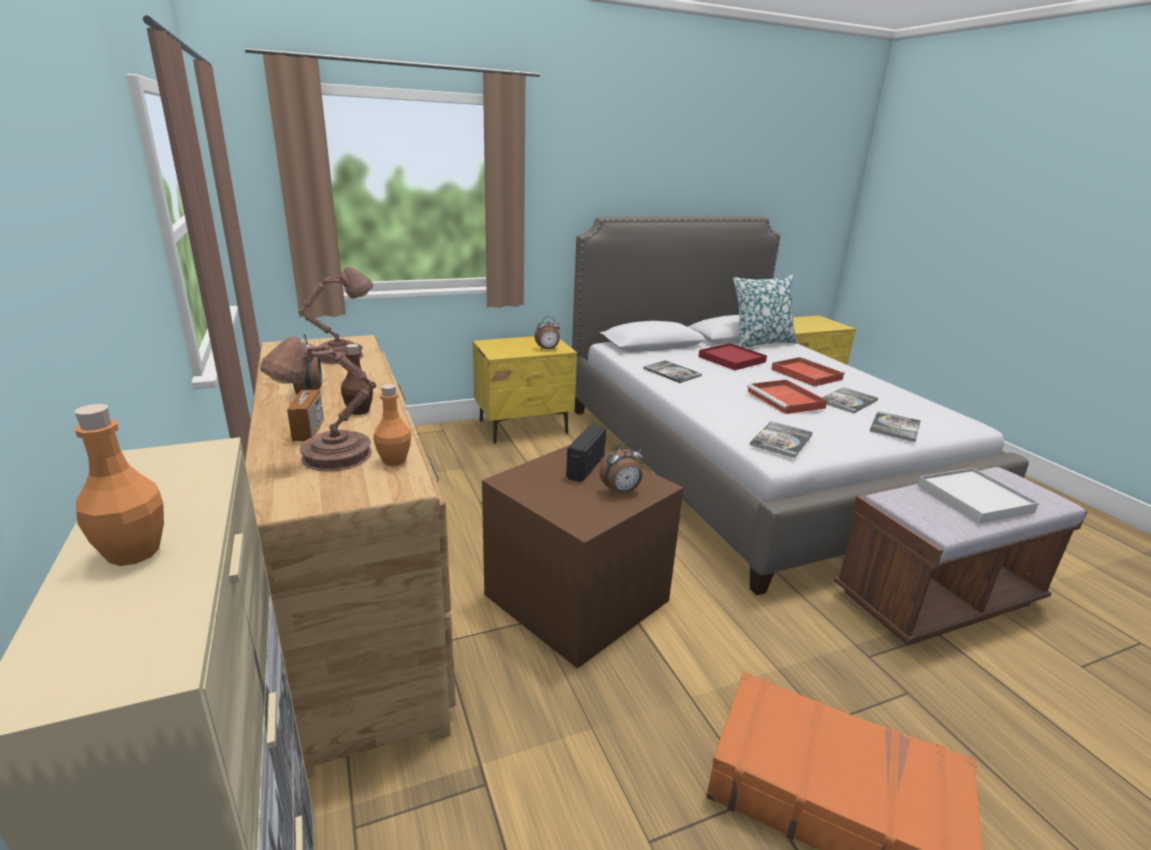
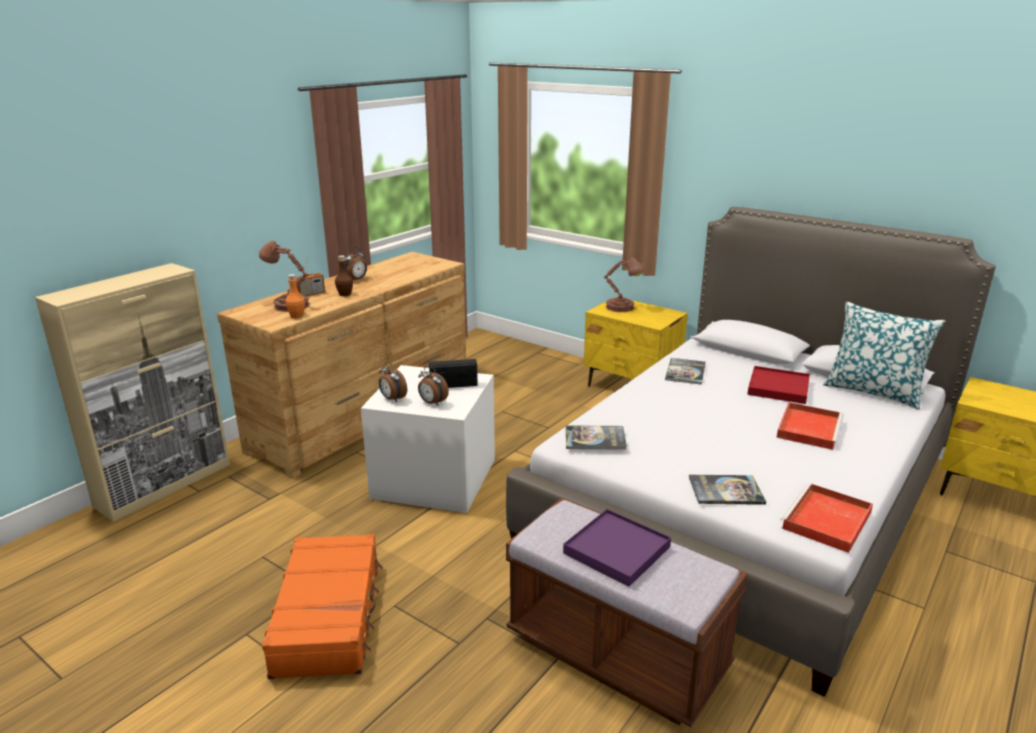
camera: 60 degrees right, 0 degrees up
(134, 552) = (110, 284): orange bottle -> none
(343, 356) = (416, 269): brown table lamp -> brown table lamp (622, 308)
(547, 349) = (644, 320): alarm clock -> alarm clock (392, 399)
(576, 595) = (436, 477): brown storage box -> white storage box
(786, 400) = (700, 428): red tray -> red tray (826, 521)
(848, 401) = (764, 459): book -> none
(974, 499) = (616, 550): white tray -> purple tray

